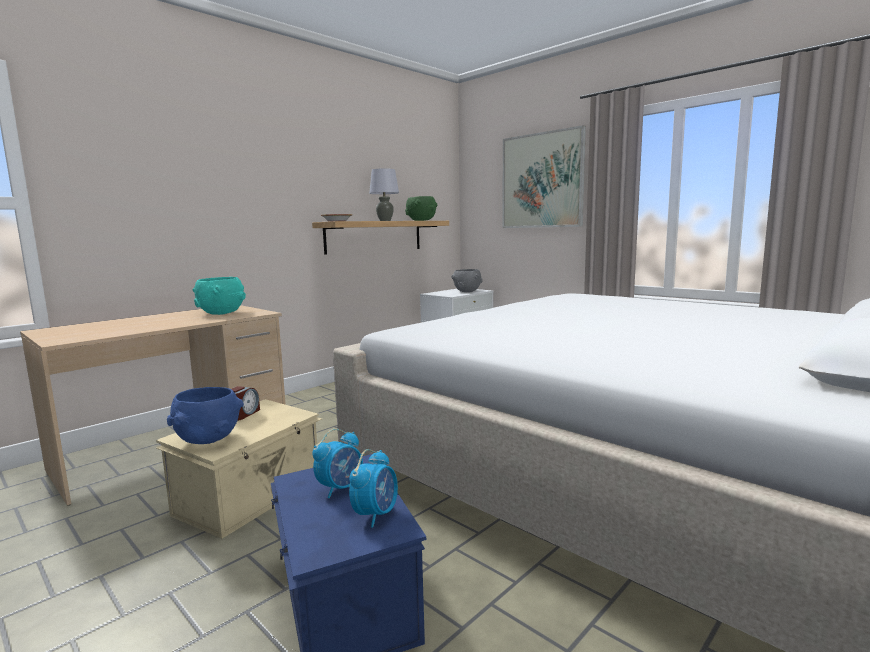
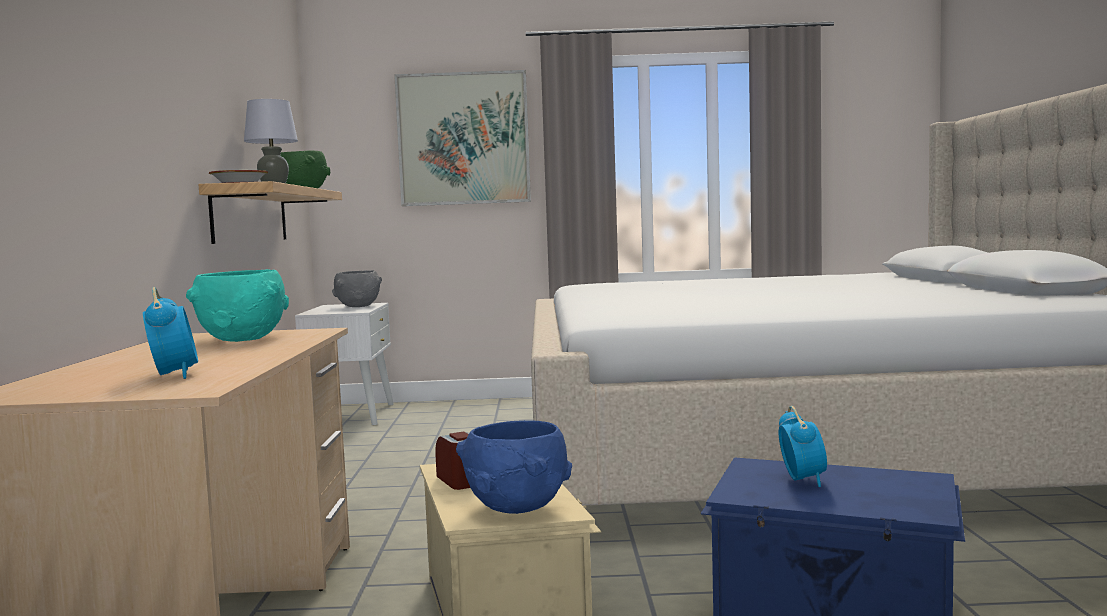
camera: 45 degrees left, 5 degrees down
(376, 514) = (887, 478): alarm clock -> alarm clock (174, 375)

